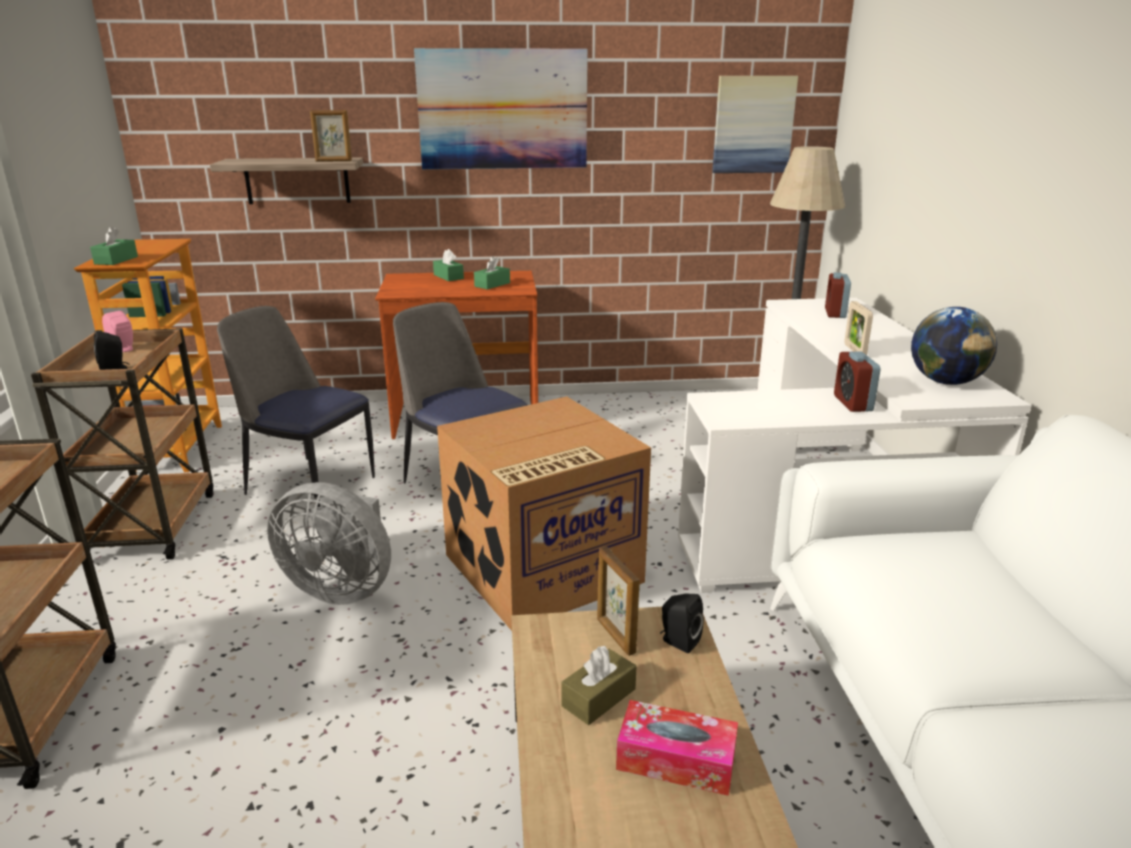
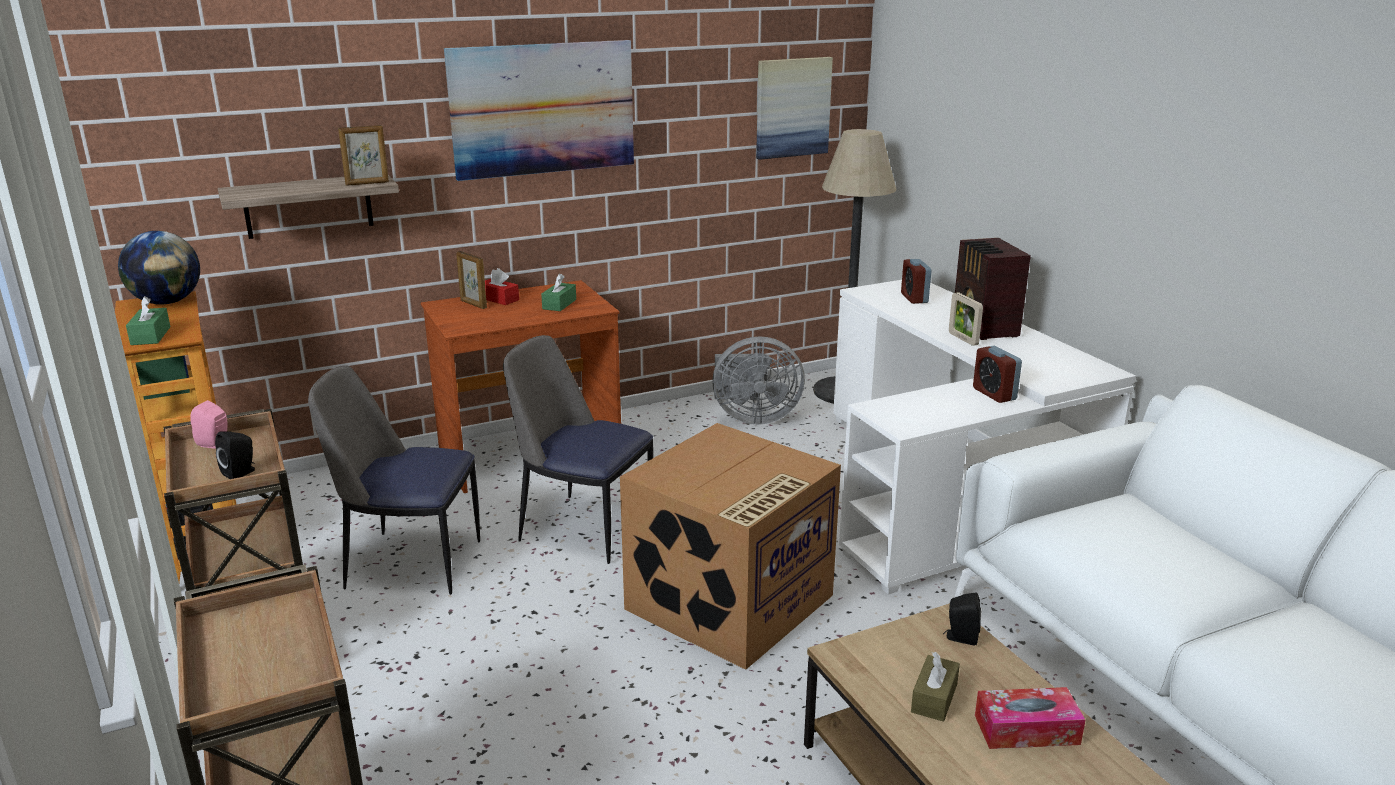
camera: 20 degrees left, 0 degrees up
(342, 588) = (543, 666): grey fan -> grey fan (753, 417)
(448, 277) = (499, 299): green tissue box -> red tissue box
(615, 636) = (908, 645): picture frame -> picture frame (473, 304)
(887, 344) = (984, 328): none -> radio
(945, 382) = (1058, 362): globe -> globe (167, 302)

